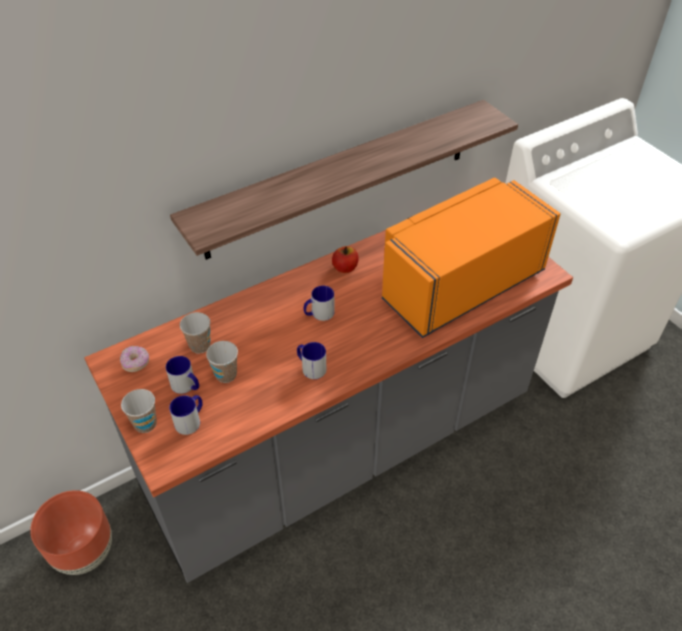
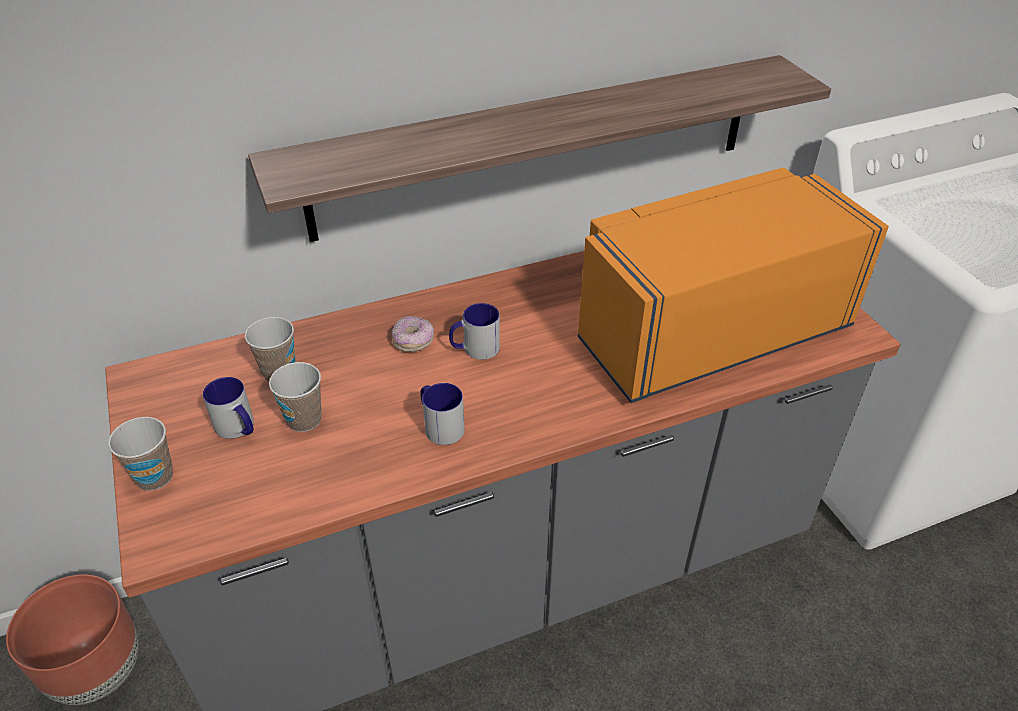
camera: 10 degrees right, 5 degrees down
(136, 363) = (176, 385): donut -> donut (413, 341)
(191, 420) = (226, 481): mug -> none
(345, 268) = (532, 289): apple -> none

